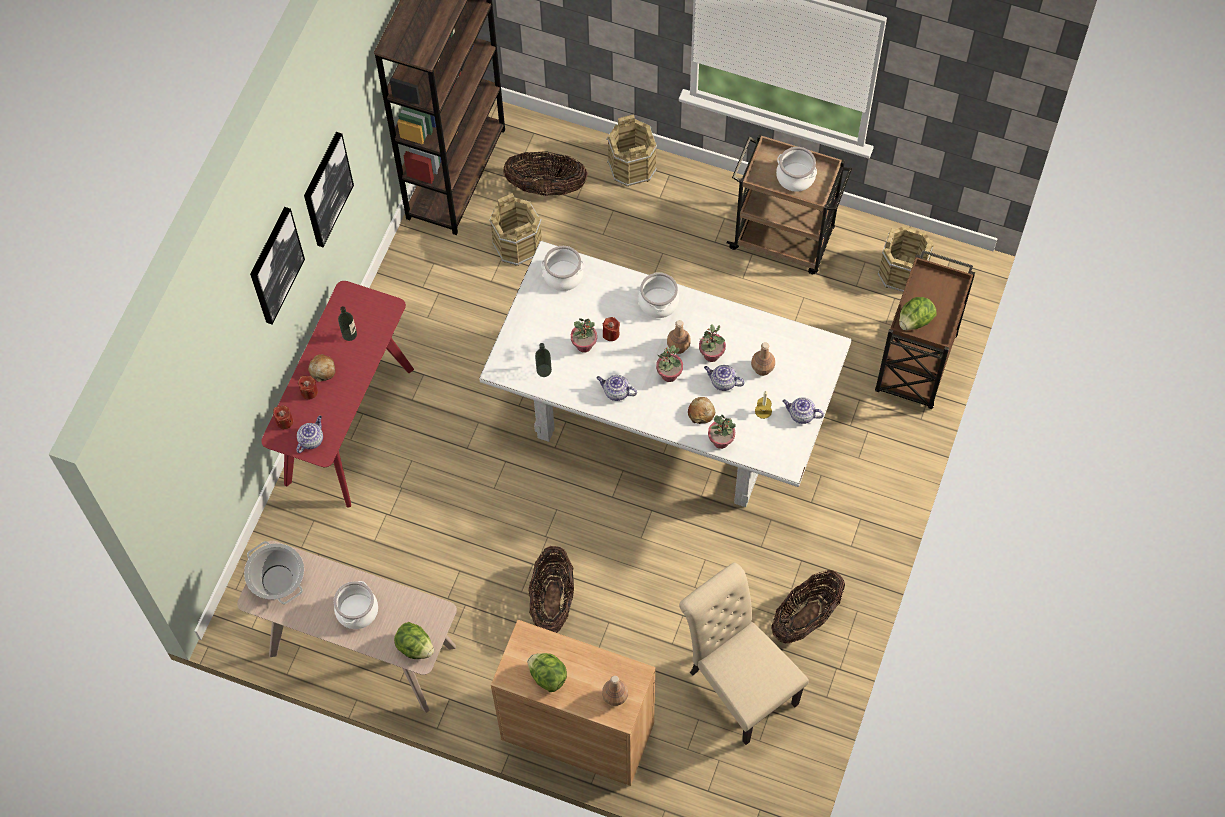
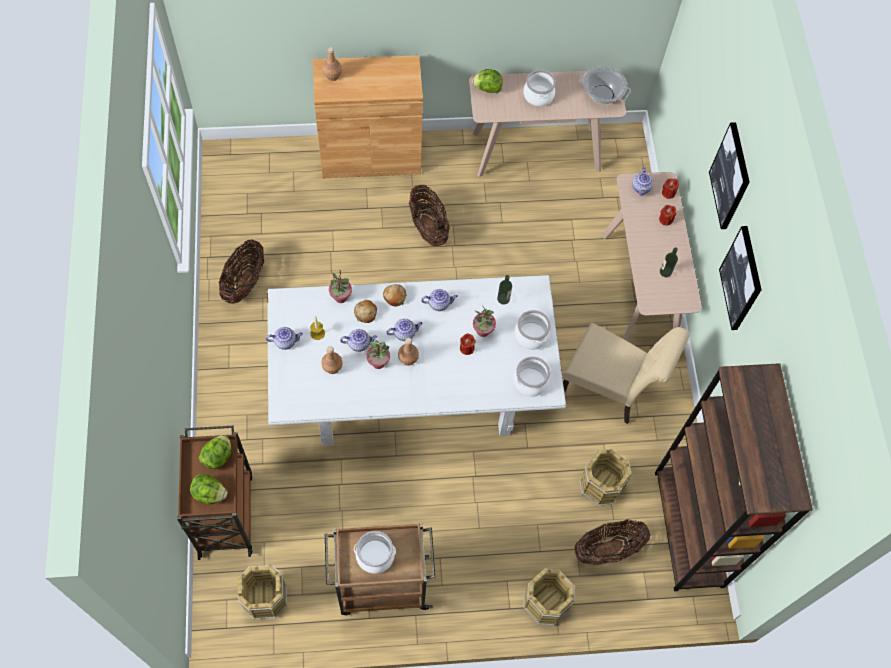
camera: 150 degrees right, 0 degrees up
(322, 370) = (667, 238): bread -> bread (394, 296)
(349, 425) = (639, 289): red console table -> beige console table
(547, 676) = (384, 72): lettuce -> lettuce (210, 493)
(658, 302) = (442, 389): cooking pot -> cooking pot (531, 335)
(669, 375) = (405, 333): potted plant -> teapot
(737, 683) = (276, 222): beige chair -> beige chair (609, 390)

